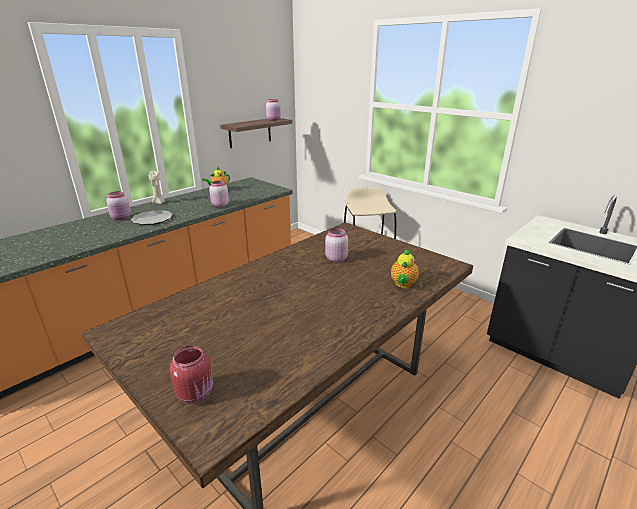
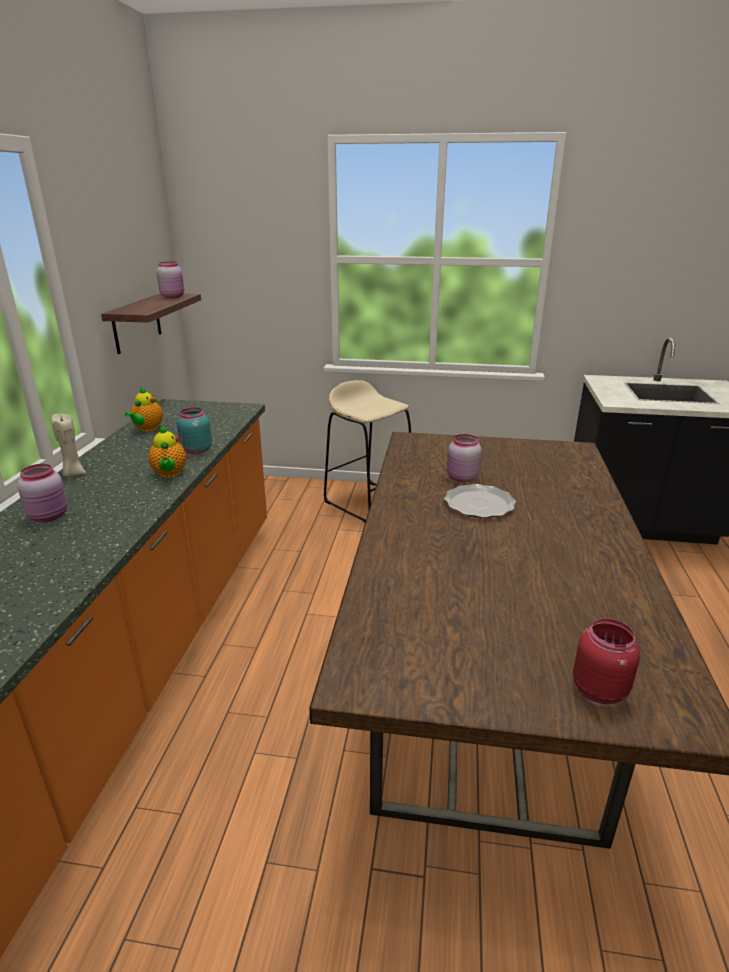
camera: 35 degrees left, 0 degrees up
(152, 219) = (118, 502): plate -> plate (479, 504)
(219, 205) = (196, 450): pink jar -> turquoise jar
(403, 284) = (573, 483): teapot -> teapot (169, 474)

